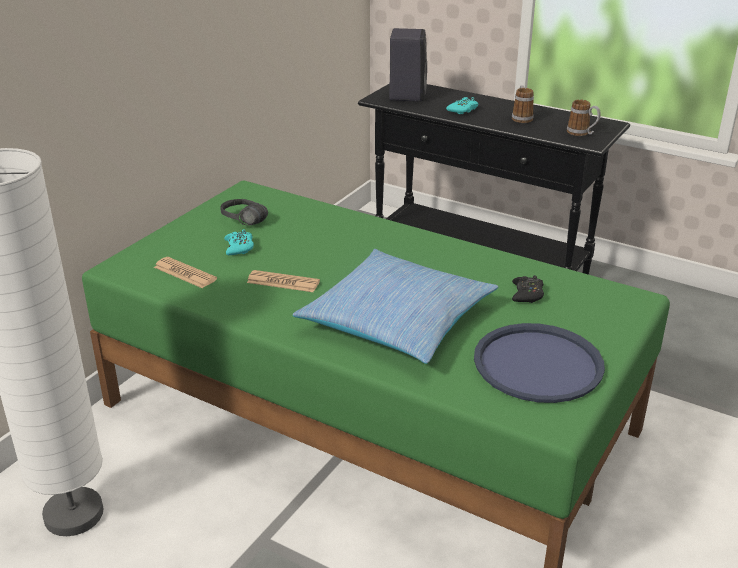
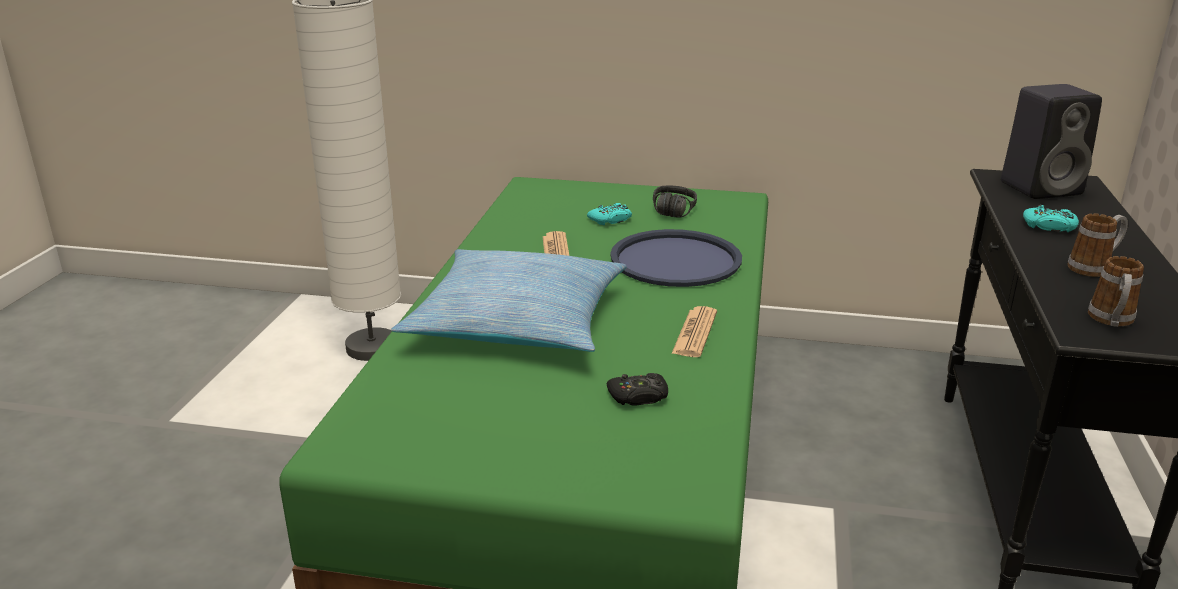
camera: 70 degrees right, 5 degrees down
(185, 273) = (540, 209): newspaper -> newspaper (695, 333)
(538, 364) = (464, 424): blue tray -> blue tray (675, 260)

